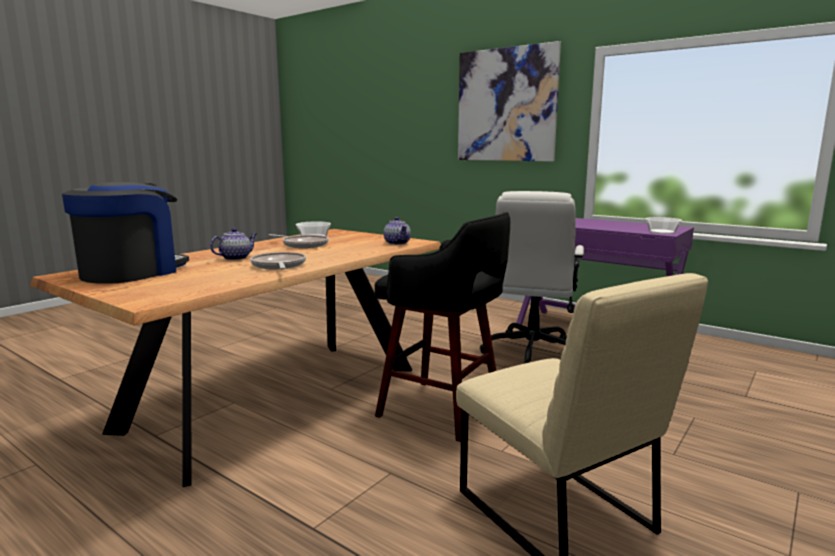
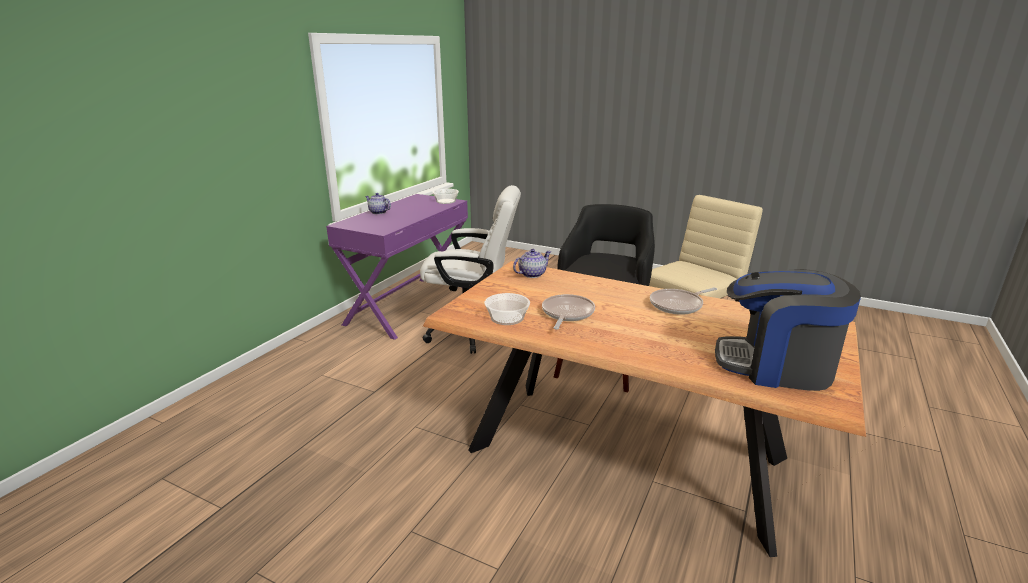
camera: 100 degrees left, 10 degrees up
(236, 258) = (663, 332): teapot -> teapot (378, 212)
(506, 105) = (227, 101): picture -> none

